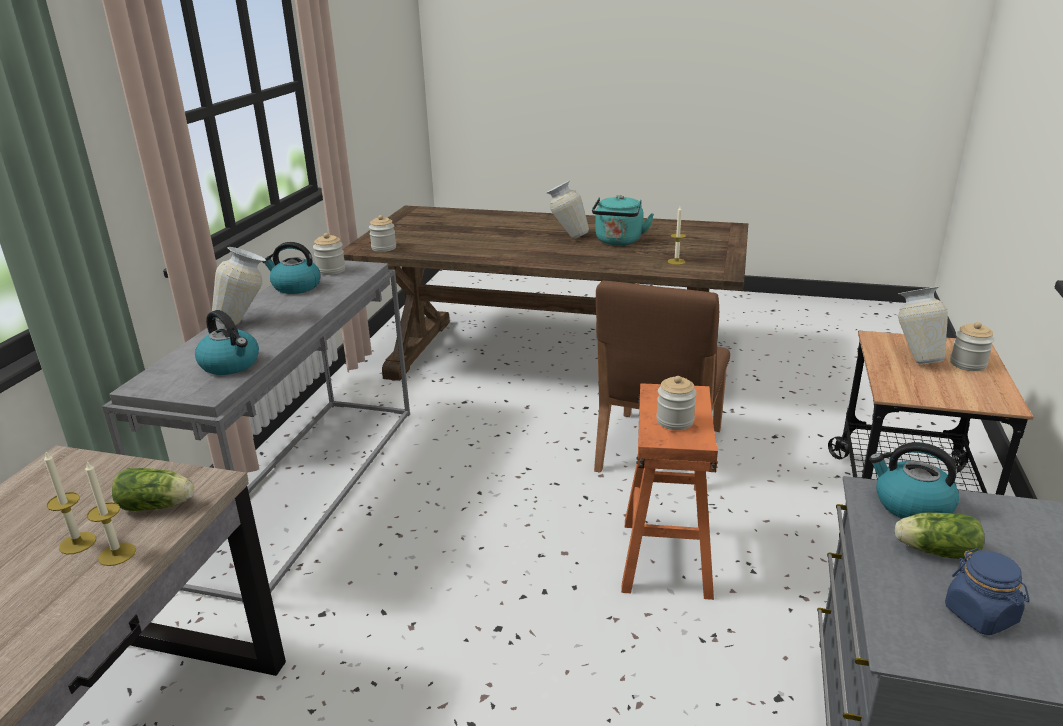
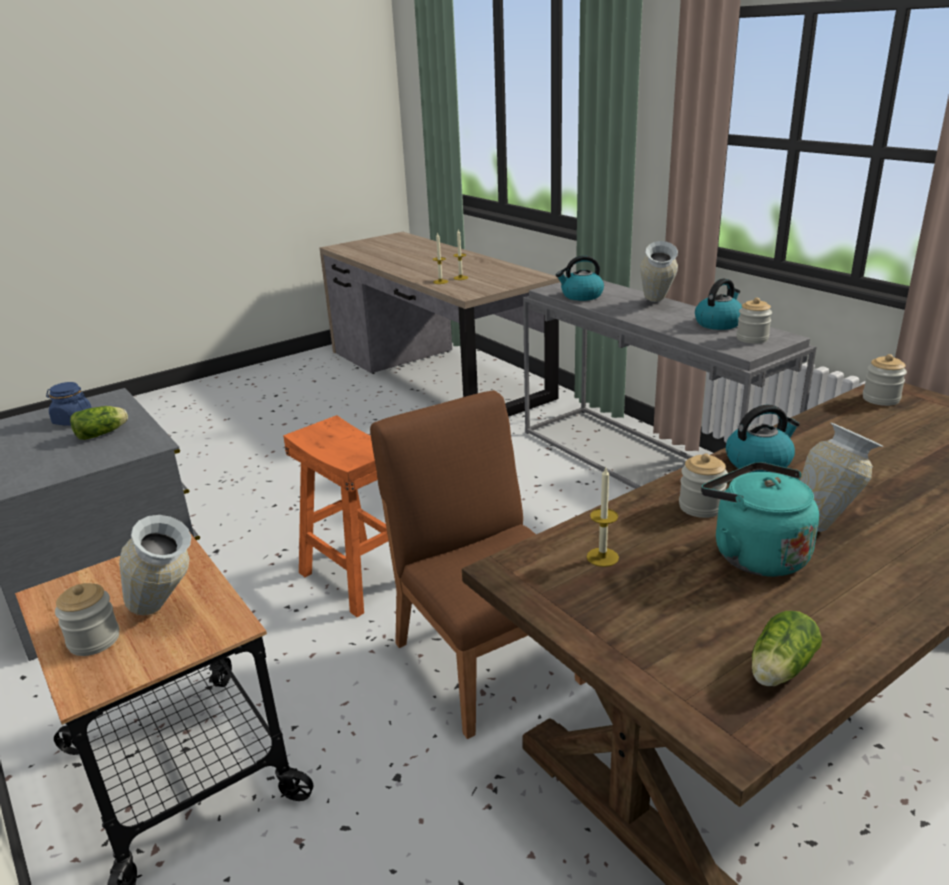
camera: 130 degrees right, 0 degrees up
(159, 506) = (464, 288): lettuce -> lettuce (778, 670)
(675, 421) = (338, 441): jar -> jar (701, 507)
(911, 505) = (123, 448): kettle -> kettle (759, 462)

